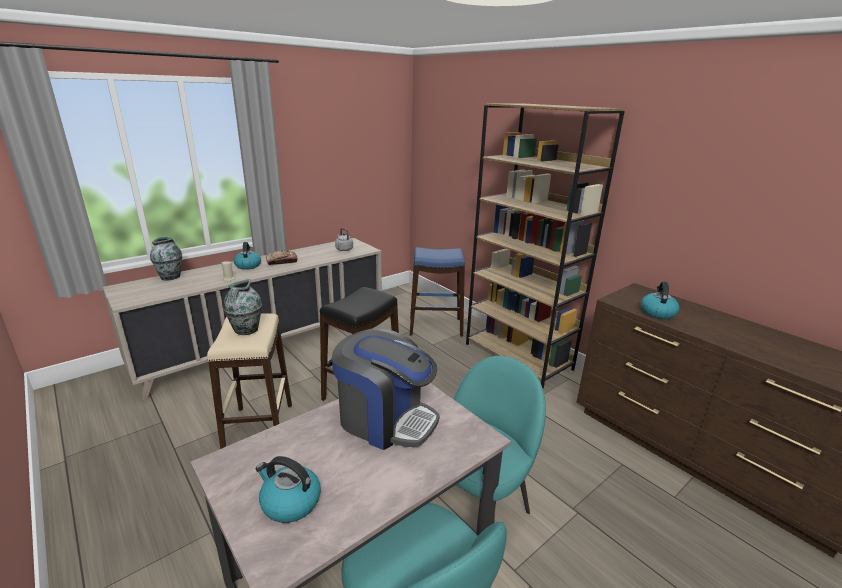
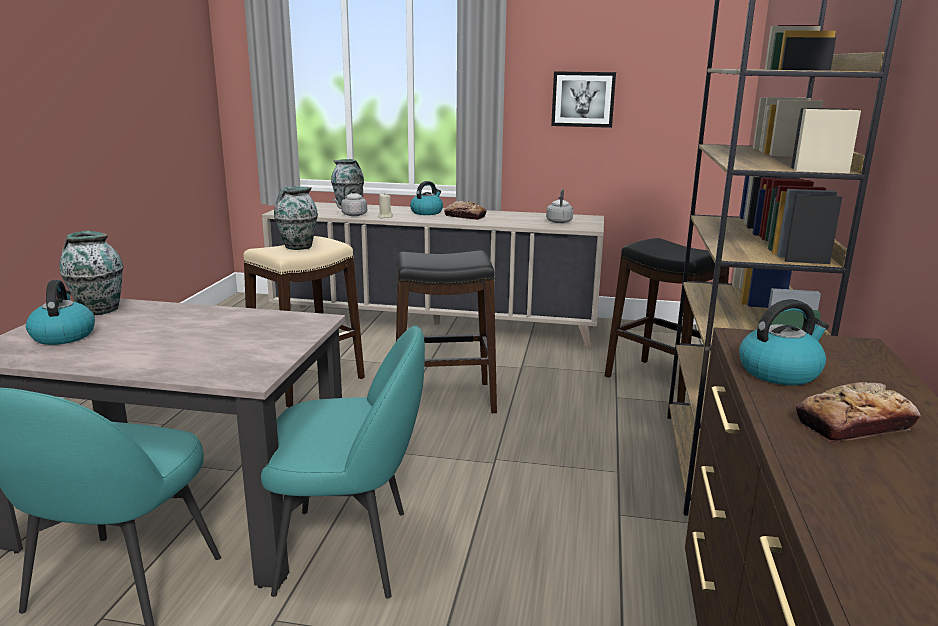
camera: 50 degrees right, 5 degrees down
(199, 285) = (352, 215): none -> grey kettle
(245, 465) = (98, 310): none -> vase
(324, 163) = (583, 99): none -> picture
(385, 419) = (227, 331): coffee machine -> none
(436, 326) = (661, 382): blue stool -> black stool
(713, 325) = (854, 425): none -> bread

